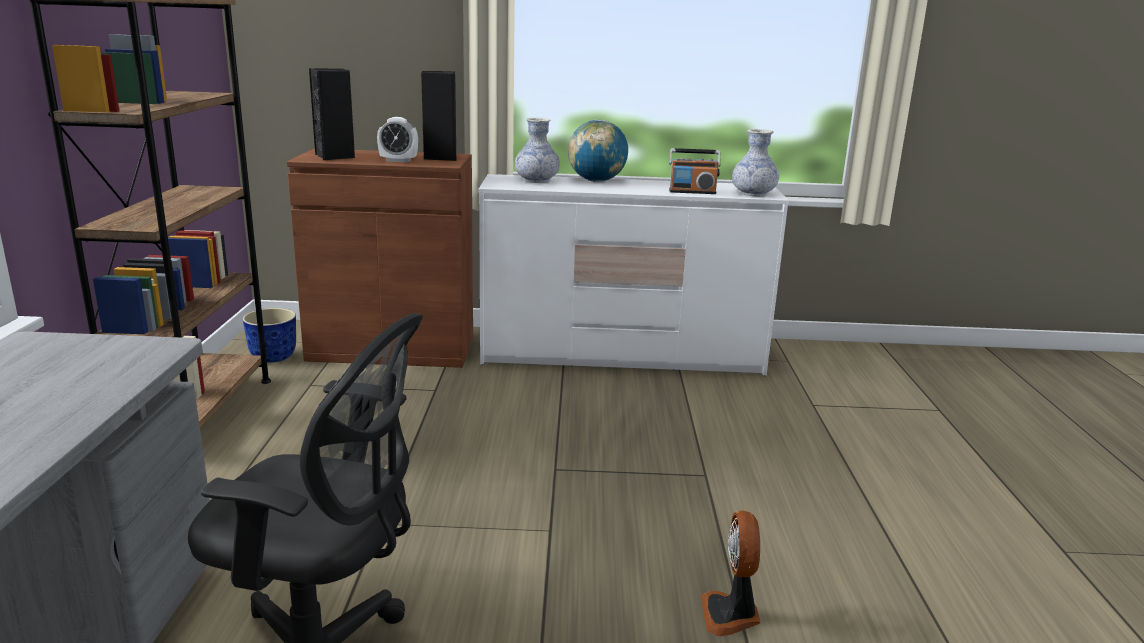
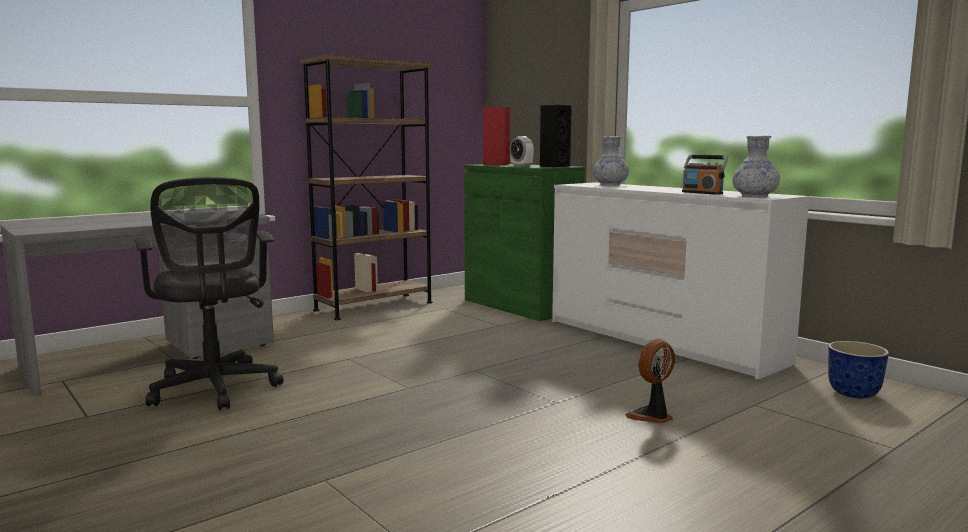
camera: 50 degrees right, 10 degrees down
(273, 358) = (454, 296): planter -> planter (854, 394)
(335, 157) = (496, 164): black speaker -> red speaker
(392, 349) = (520, 305): brown cabinet -> green cabinet
(596, 181) = (653, 187): globe -> none
(731, 615) = (402, 450): fan -> fan (652, 416)

